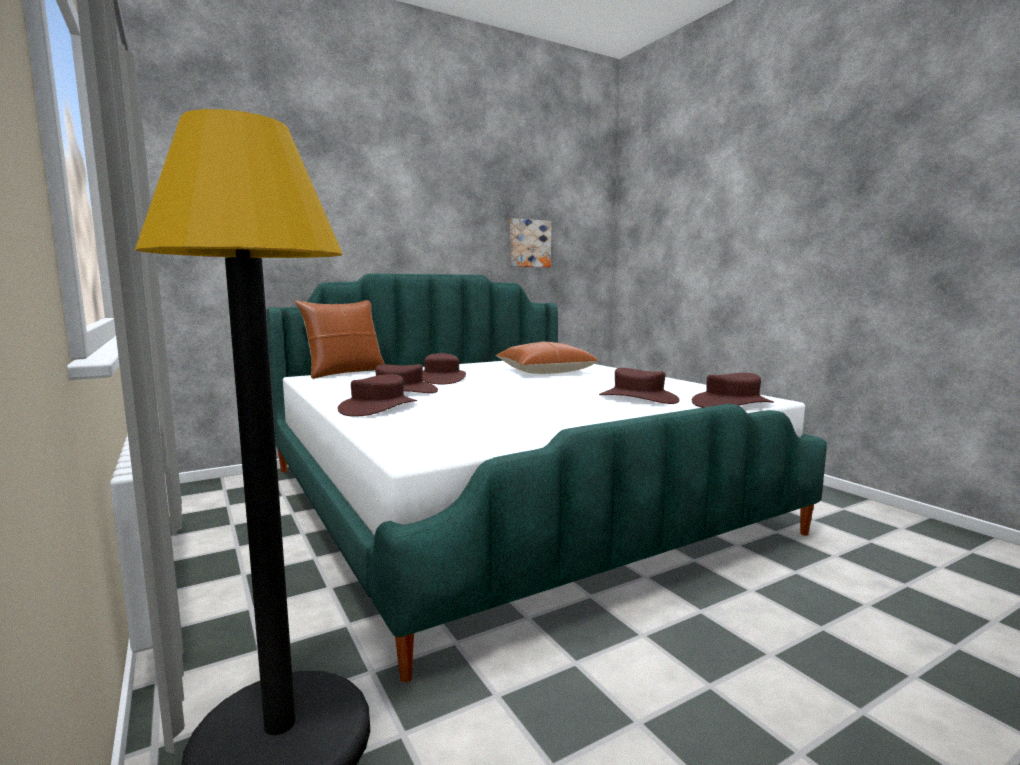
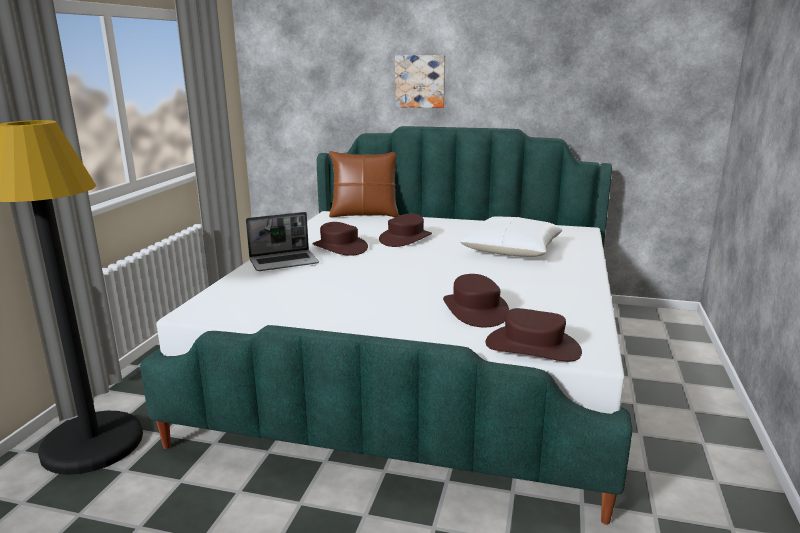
camera: 45 degrees right, 10 degrees up
(378, 408) = (284, 262): brown hat -> laptop
(529, 243) = (593, 92): picture -> picture (420, 81)
(544, 371) = (511, 249): brown pillow -> white pillow

